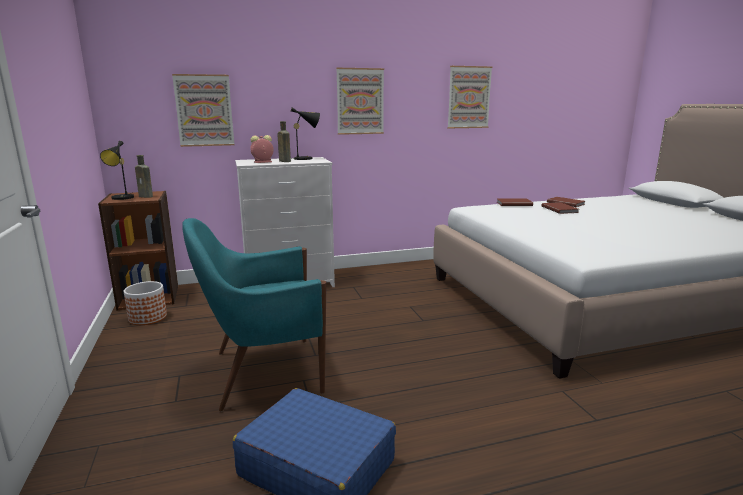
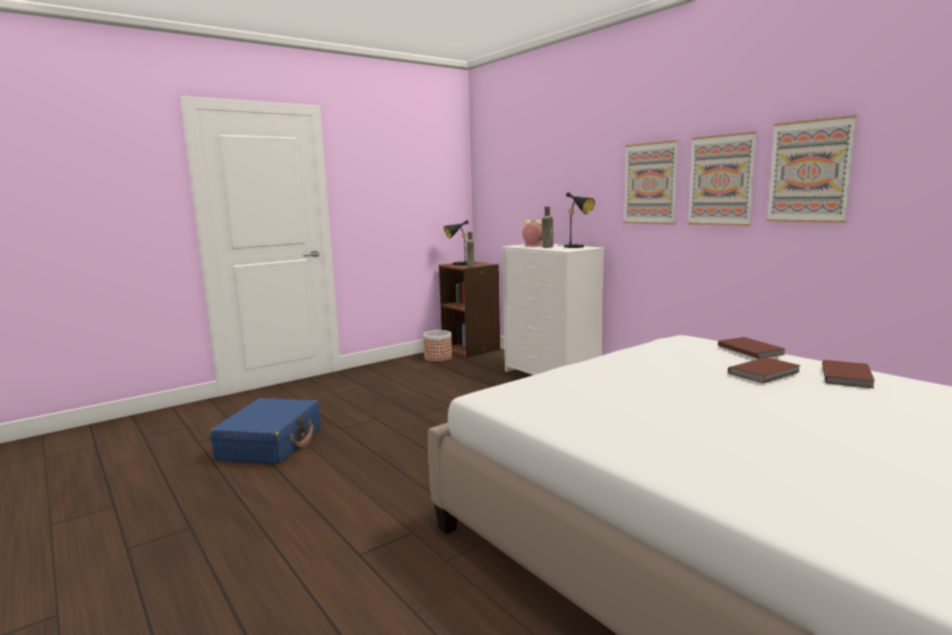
camera: 70 degrees right, 5 degrees down
(204, 110) = (526, 196): picture -> picture (721, 180)
(264, 372) = (380, 405): turquoise armchair -> none

